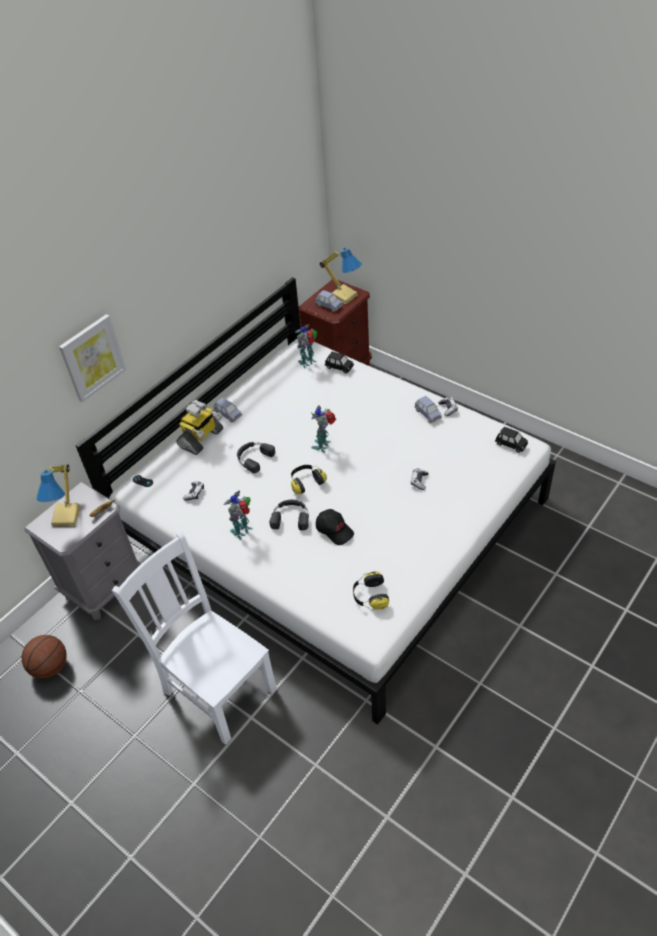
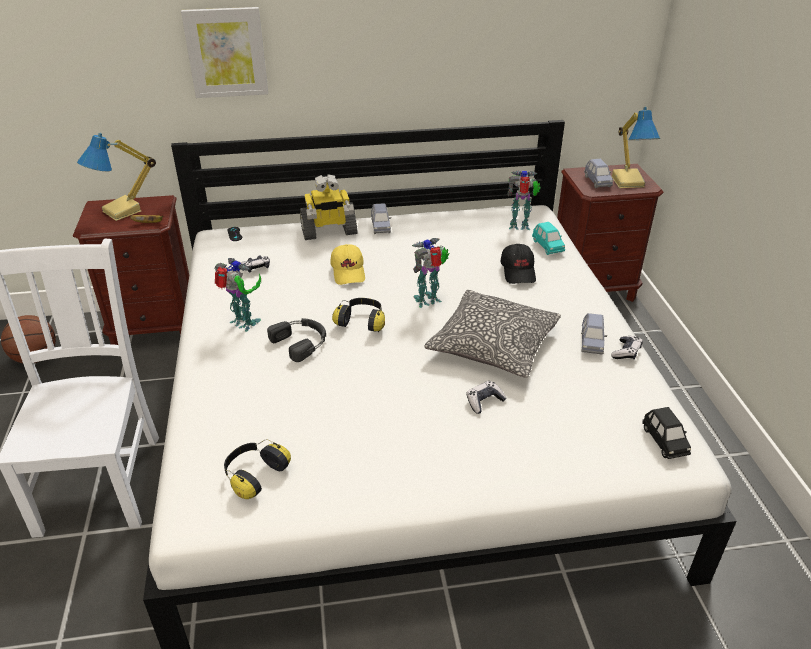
camera: 40 degrees right, 10 degrees down
(104, 586) = (155, 328): grey nightstand -> brown nightstand
(243, 531) = (244, 324): toy robot -> toy robot turned 45 degrees clockwise
(253, 458) = (349, 272): black headphones -> yellow cap
(335, 530) = (322, 383): black cap -> black cap (518, 271)
(339, 367) = (547, 246): black toy car -> turquoise toy car
(386, 448) = (493, 345): none -> pillow

